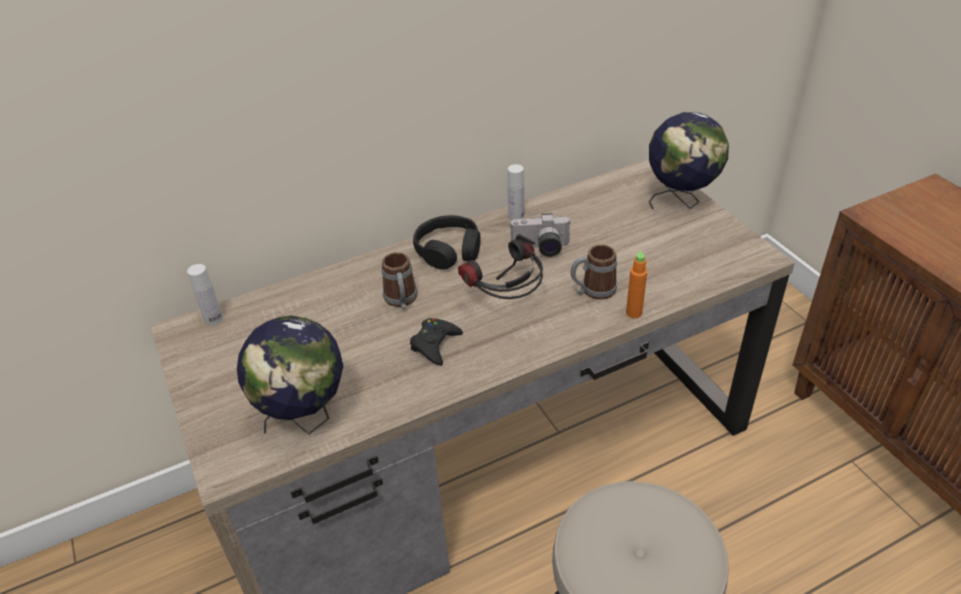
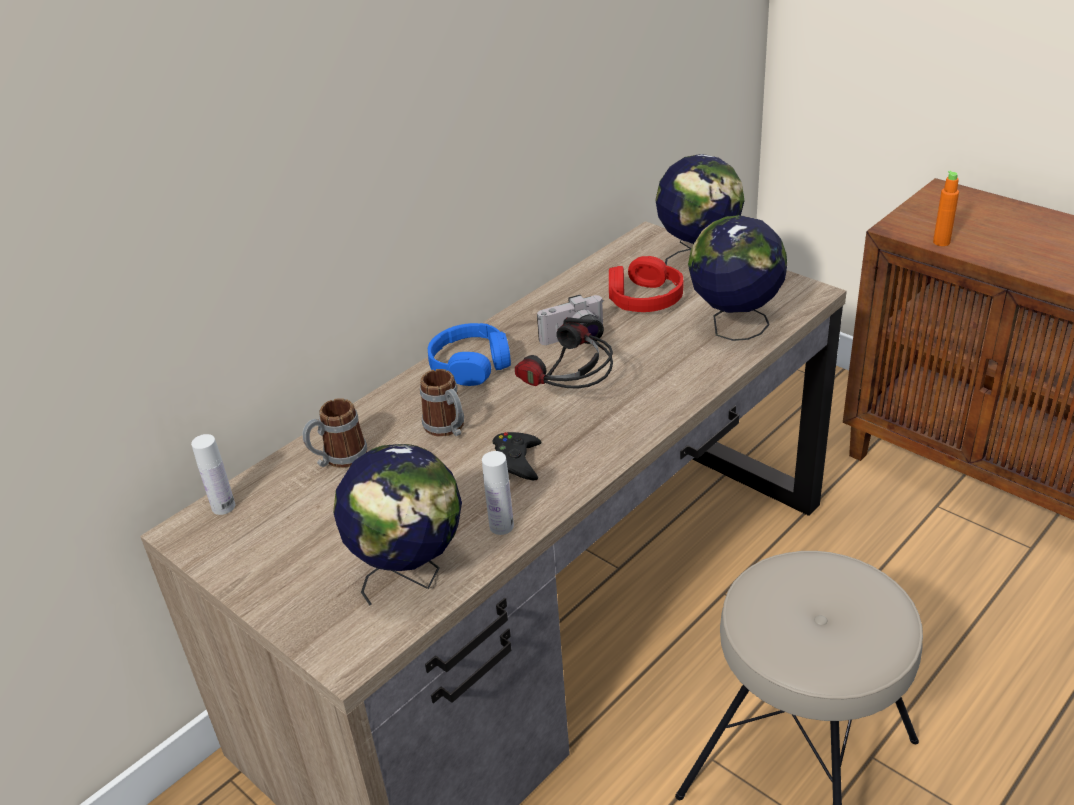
camera: 20 degrees left, 5 degrees down
(448, 250) = (471, 365): black headphones -> blue headphones
(516, 217) = (528, 314): white bottle -> white bottle (501, 526)
(592, 291) = (658, 366): mug -> mug (338, 459)
(616, 226) = (644, 298): none -> red headphones
(634, 313) = (714, 376): orange bottle -> orange bottle (941, 242)
(675, 273) = (734, 328): none -> globe

